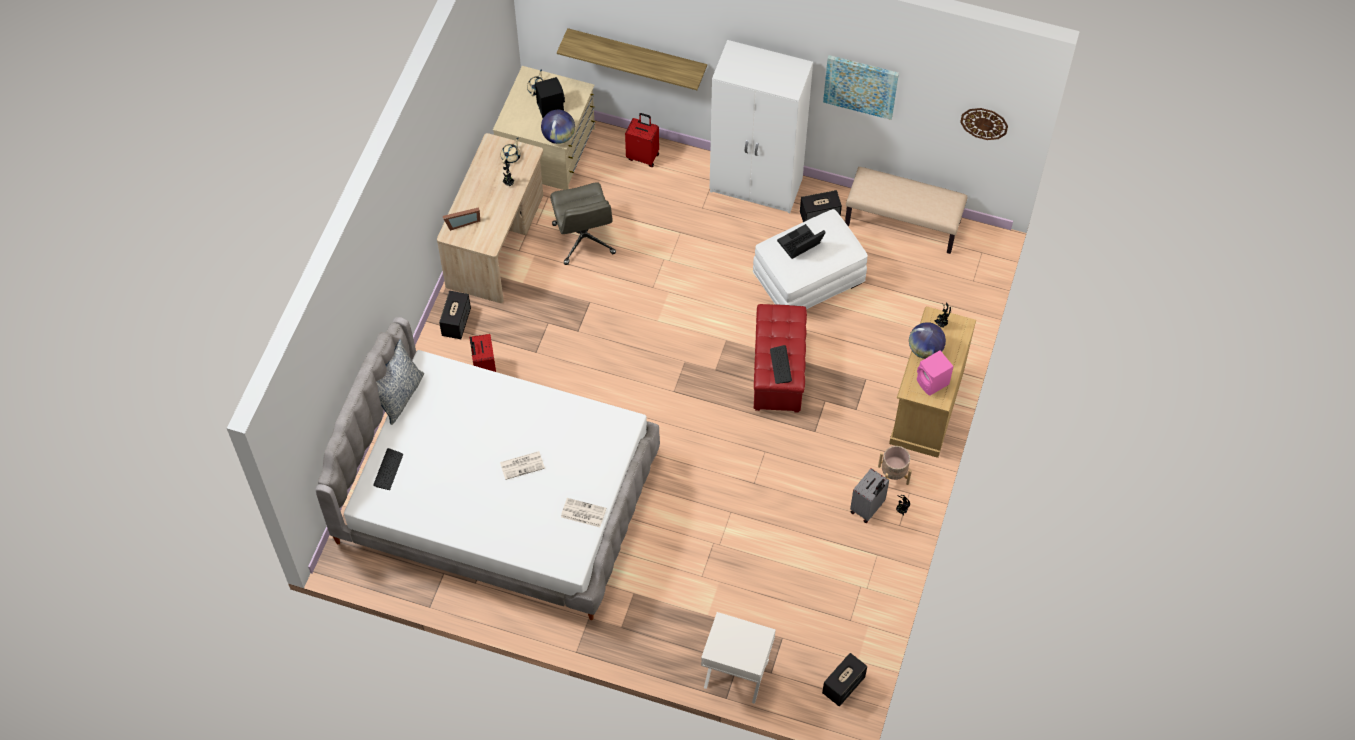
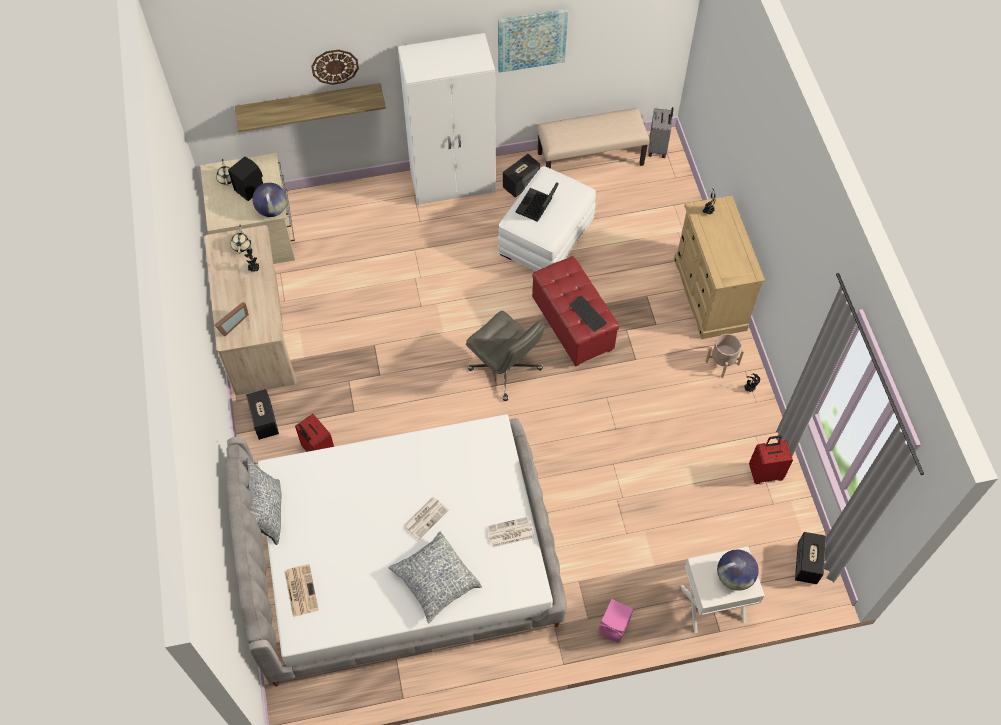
camera: 30 degrees left, 0 degrees up
(388, 470) = (300, 590): keyboard -> newspaper
(498, 518) = (435, 580): none -> pillow
(584, 239) = (335, 294): grey office chair -> grey office chair (506, 369)
(643, 156) = (342, 202): red suitcase -> red suitcase (765, 472)
(867, 508) = (721, 401): grey suitcase -> grey suitcase (658, 148)
(925, 350) = (710, 239): globe -> globe (734, 577)
(933, 383) = (736, 263): pink speaker -> pink speaker (614, 628)
(984, 123) = (650, 27): wall clock -> wall clock (335, 66)

